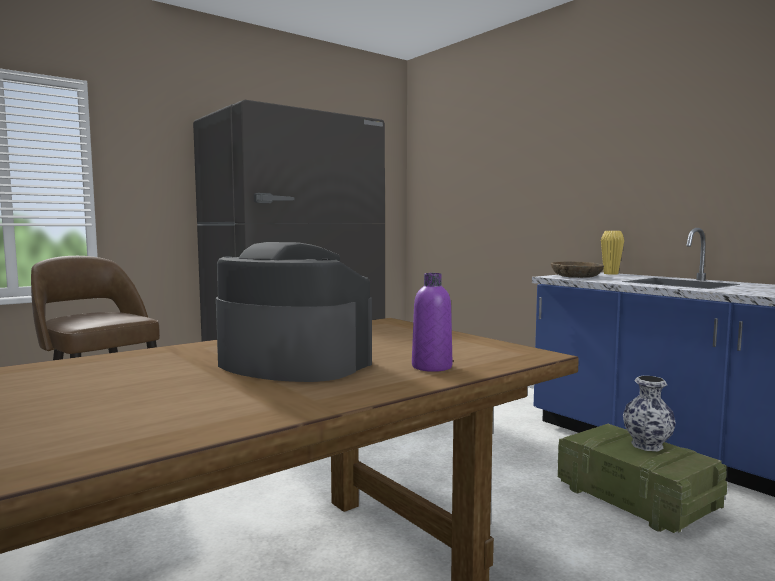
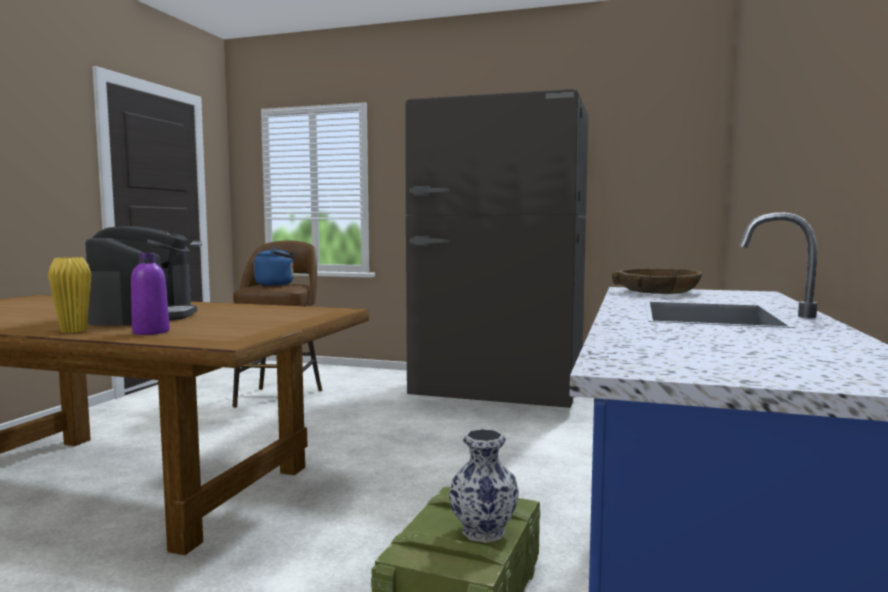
camera: 55 degrees right, 0 degrees up
(98, 315) = (277, 284): none -> blue kettle
(610, 274) = (759, 295): yellow vase -> yellow vase (73, 330)

